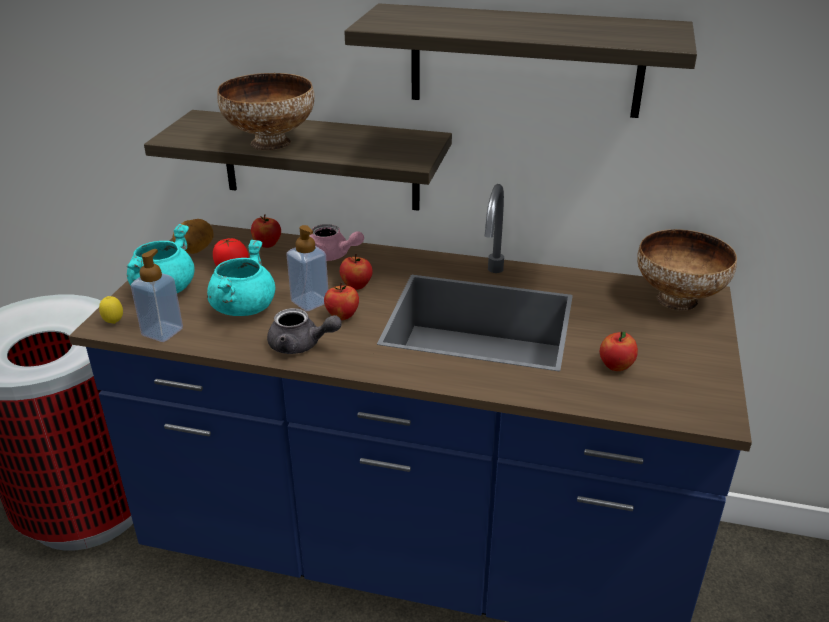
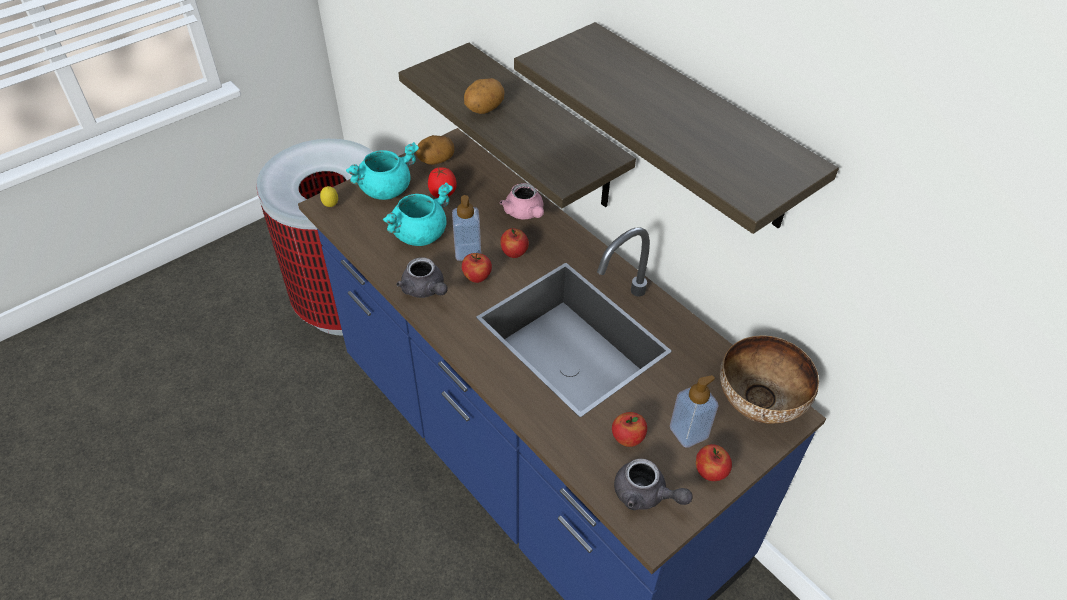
camera: 35 degrees right, 15 degrees up
(162, 332) = (352, 230): soap dispenser -> soap dispenser (688, 432)
(267, 244) = (490, 178): apple -> apple (710, 472)
(271, 142) = (484, 109): bowl -> potato
(680, 396) = (646, 495): none -> grey teapot

